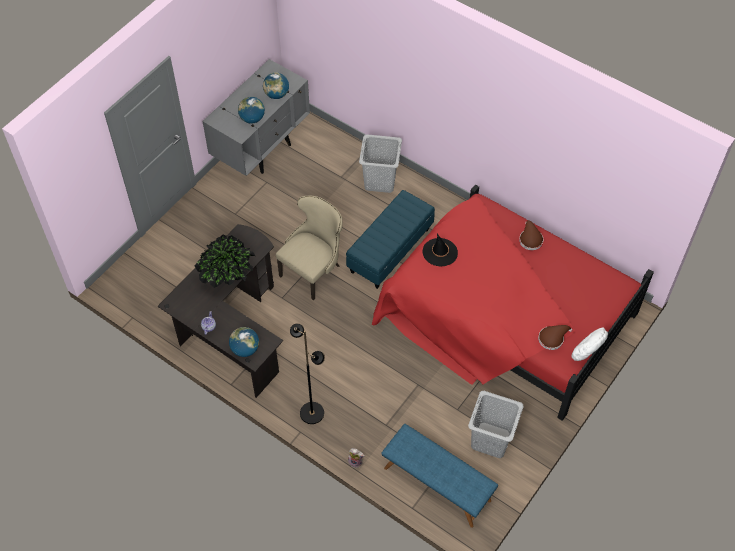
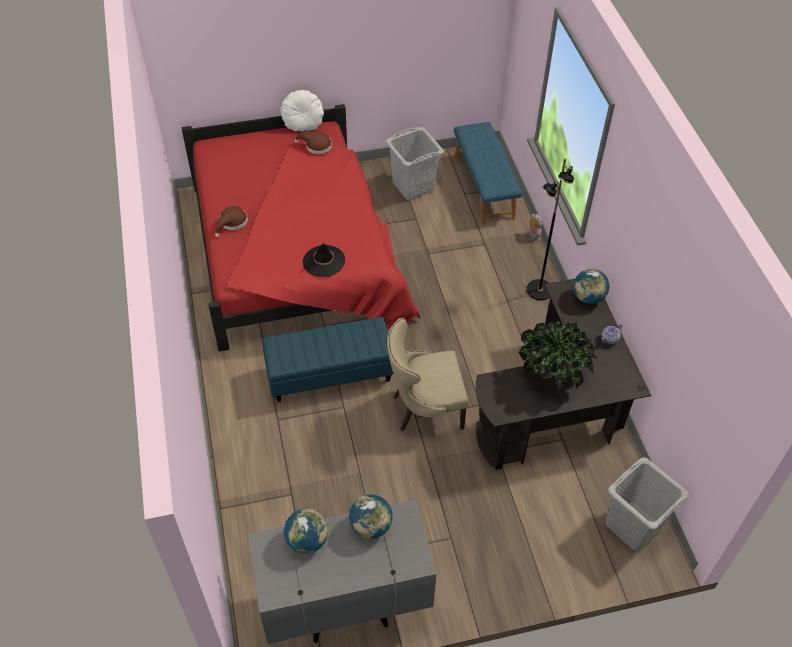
camera: 140 degrees left, 5 degrees down
(380, 180) = (256, 457): grey laundry basket -> grey laundry basket (633, 526)

